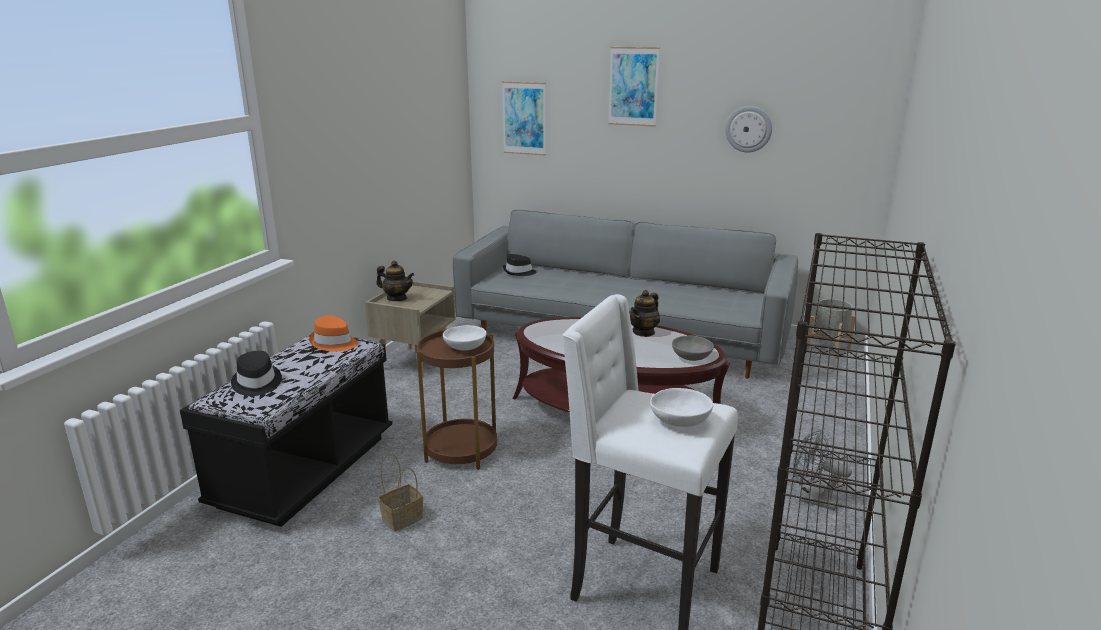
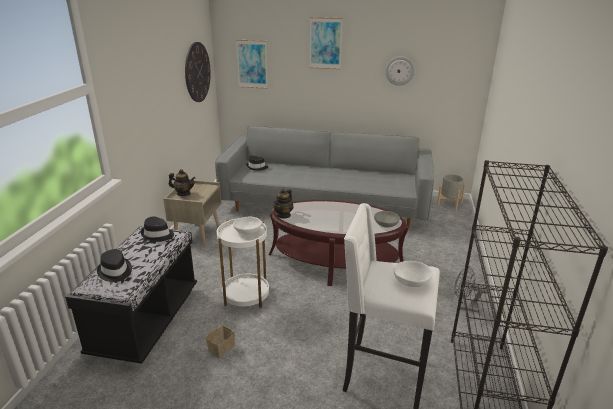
camera: 10 degrees left, 5 degrees up
(334, 343) = (157, 235): orange hat -> black hat
(439, 126) = (197, 72): none -> wall clock
(461, 451) = (245, 295): brown side table -> white side table
(644, 332) = (351, 208): teapot -> teapot (283, 215)

